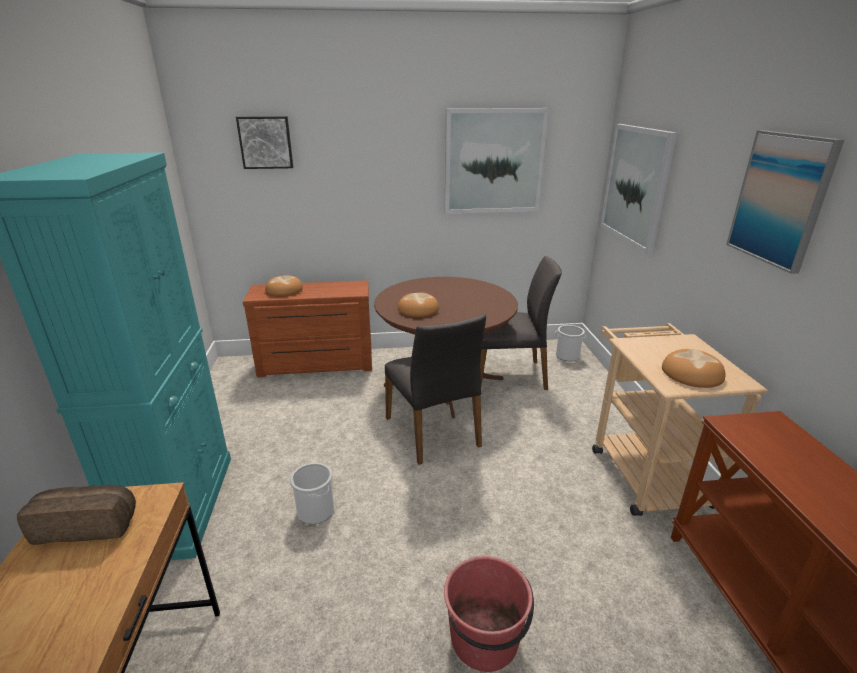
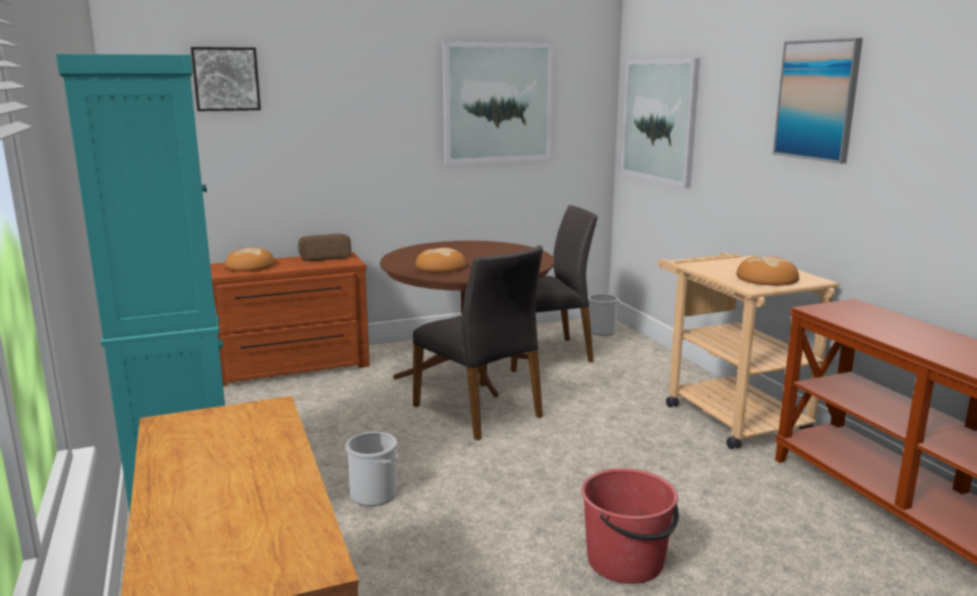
camera: 15 degrees left, 10 degrees down
(88, 525) = (211, 431): bread -> bread (325, 257)

